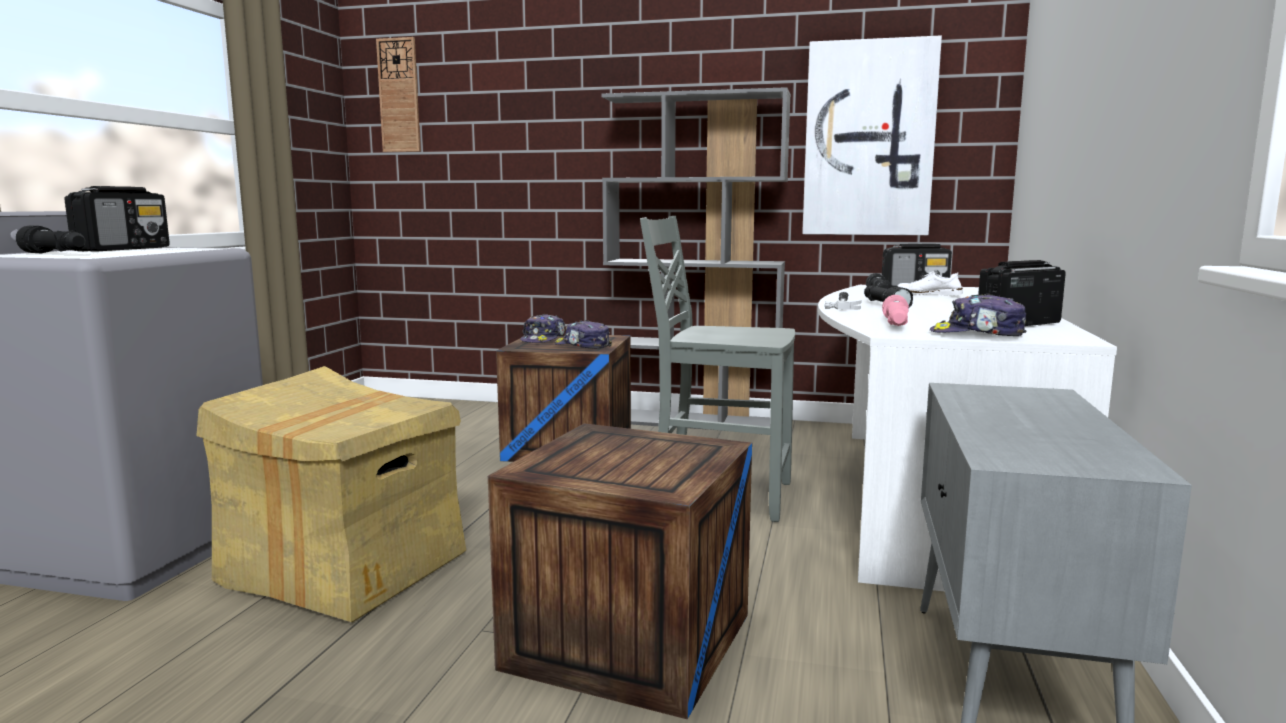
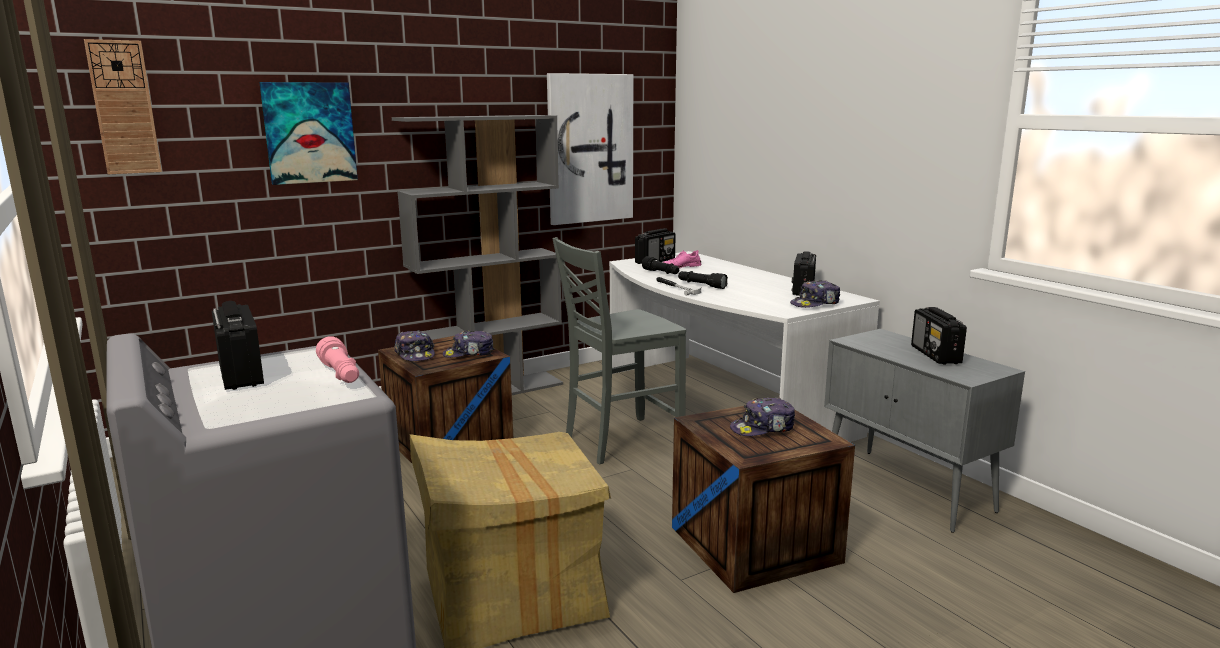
camera: 45 degrees left, 5 degrees up
(56, 254) = (267, 400): black flashlight -> none
(539, 117) = (309, 133): none -> picture
(636, 457) = (763, 428): none -> cap
(896, 325) = (763, 304): pink flashlight -> pink flashlight (341, 375)
(928, 294) = (681, 266): white shoe -> pink shoe
(1056, 428) = (935, 355): none -> radio

